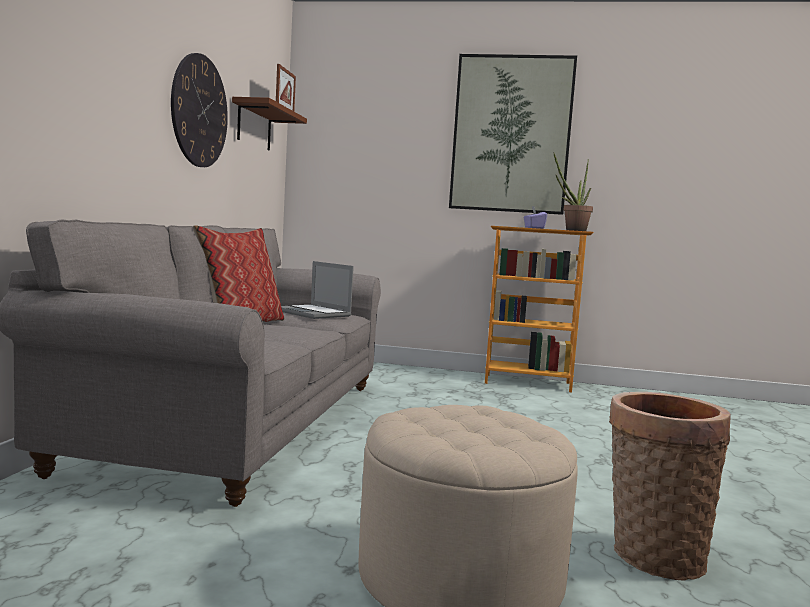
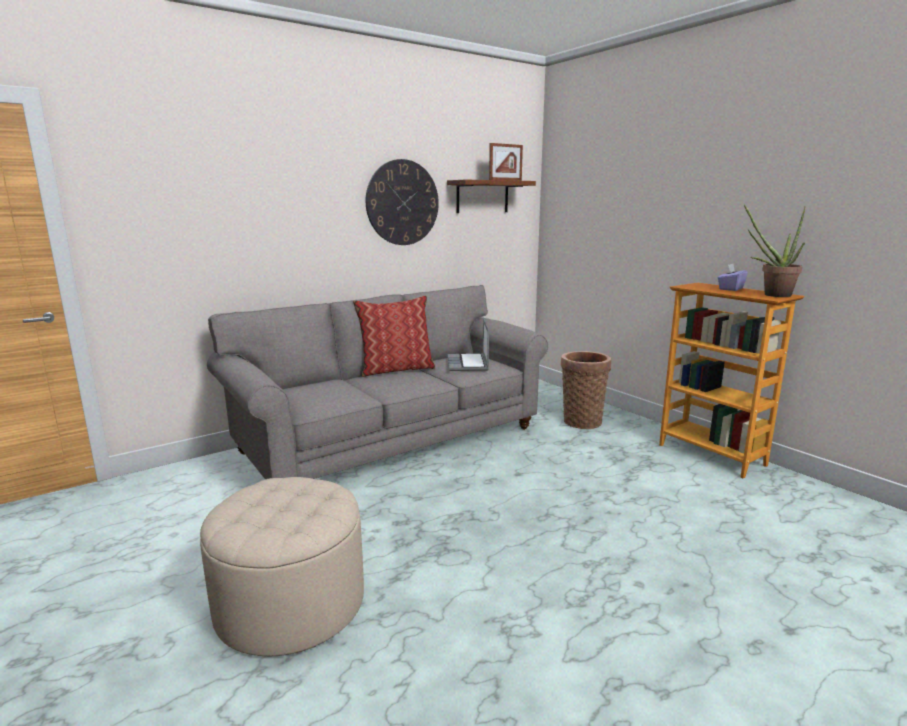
camera: 45 degrees right, 10 degrees up
(511, 134) = (726, 178): picture -> none
(652, 555) = (435, 661): basket -> basket (581, 420)

